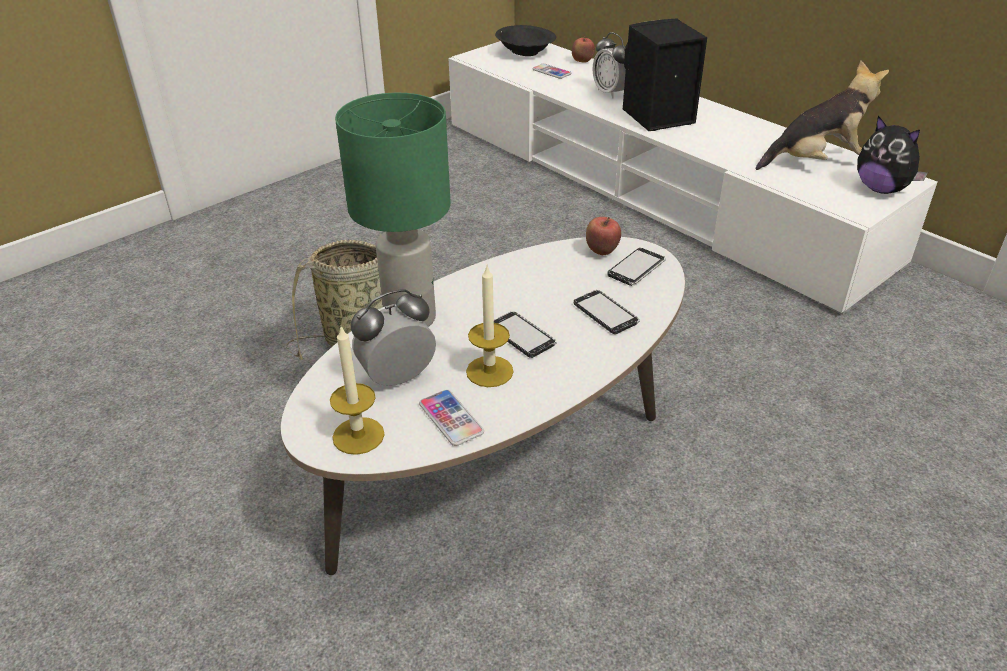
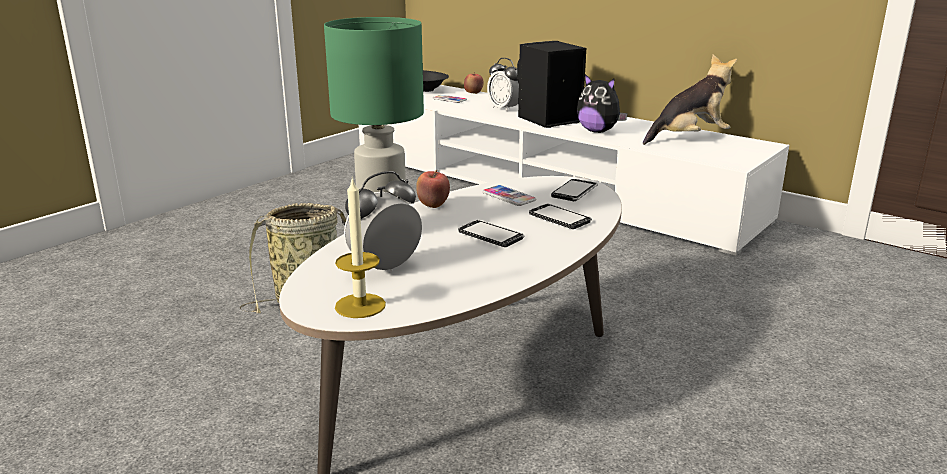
camera: 10 degrees left, 15 degrees down
(451, 418) = (446, 288): phone -> phone (508, 197)
(489, 371) = (470, 258): candle -> none
(601, 252) = (540, 184): apple -> apple (433, 206)
(882, 189) = (748, 150): plush toy -> plush toy (598, 131)

